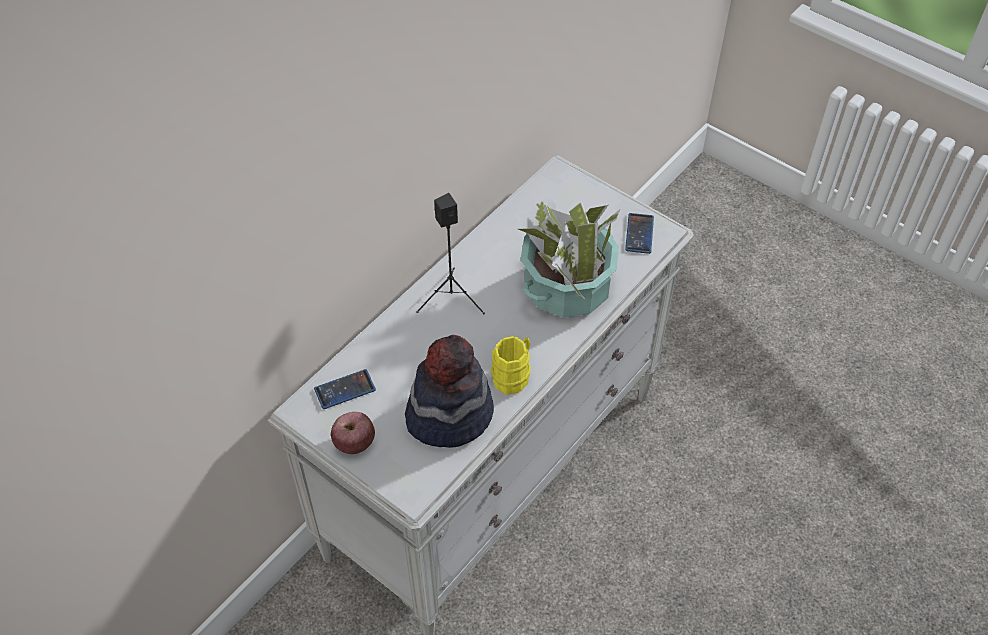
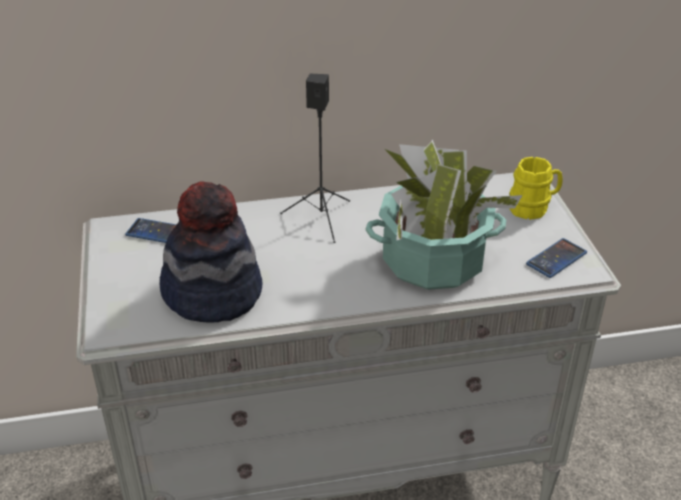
camera: 40 degrees right, 15 degrees down
(355, 444) = (116, 270): apple -> none
(513, 375) = (303, 297): yellow mug -> yellow mug (533, 207)

